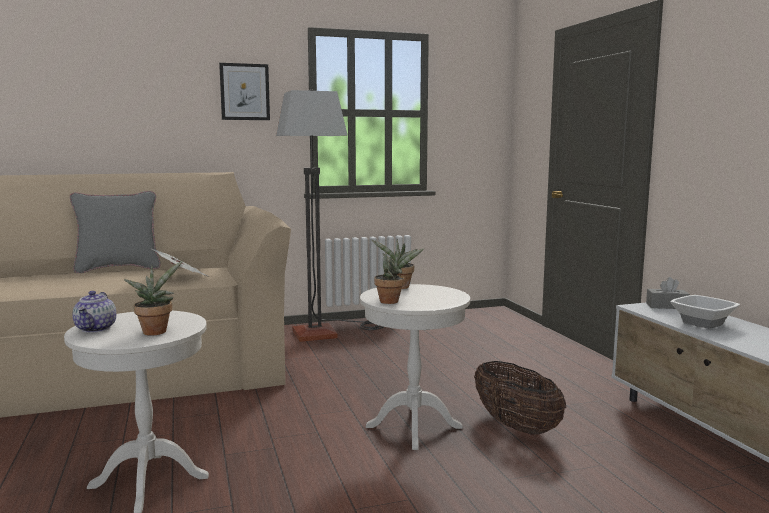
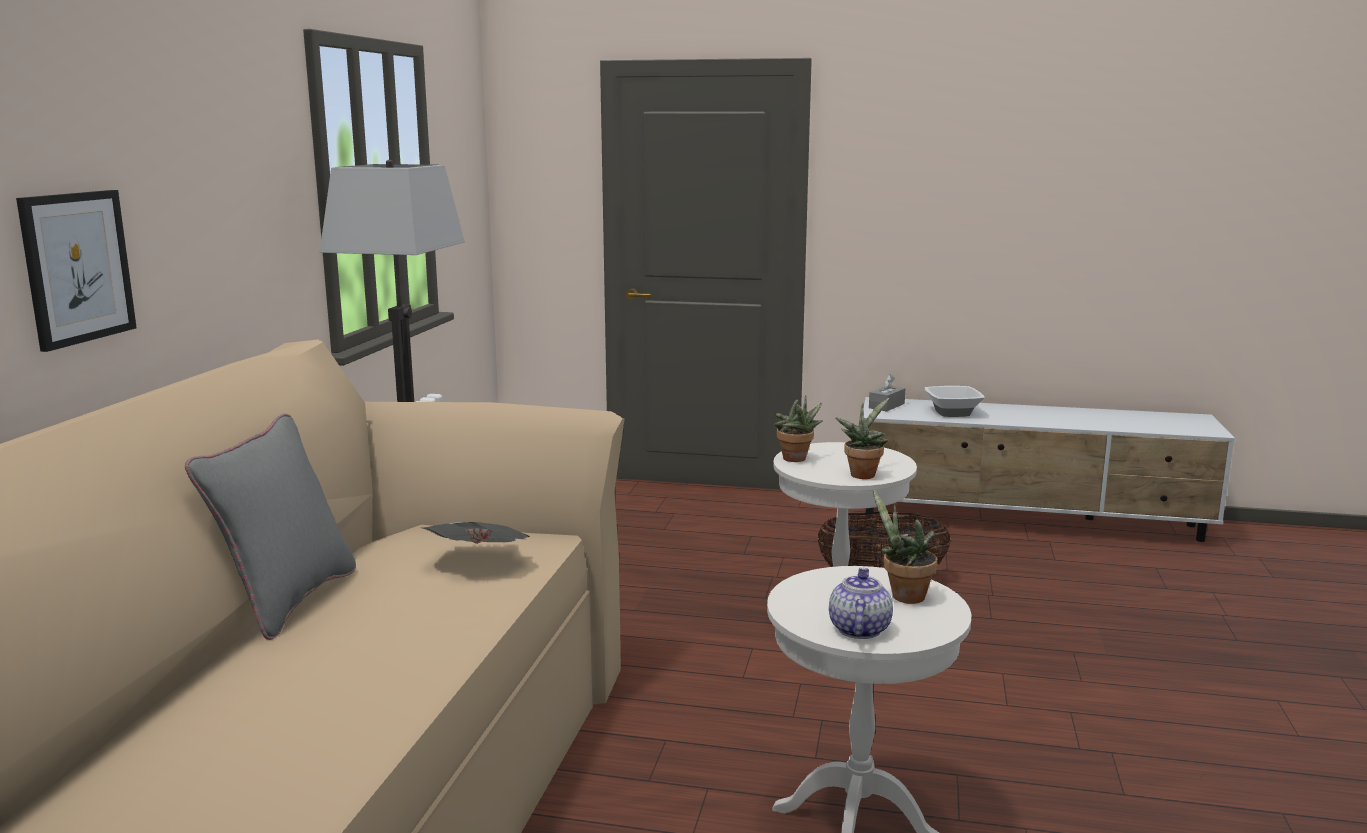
camera: 60 degrees left, 5 degrees up
(96, 328) = (858, 629): teapot -> teapot turned 105 degrees counterclockwise
(244, 92) = (245, 165): picture -> picture (77, 267)

